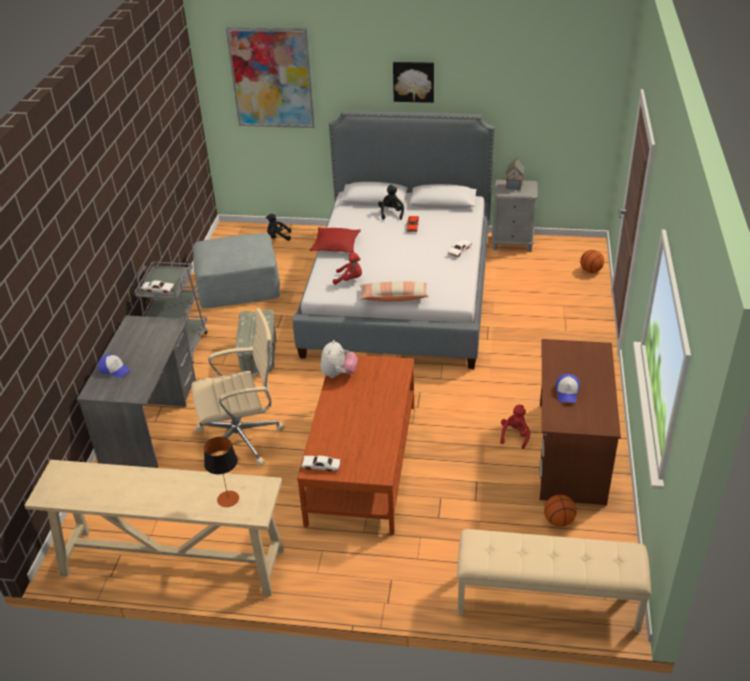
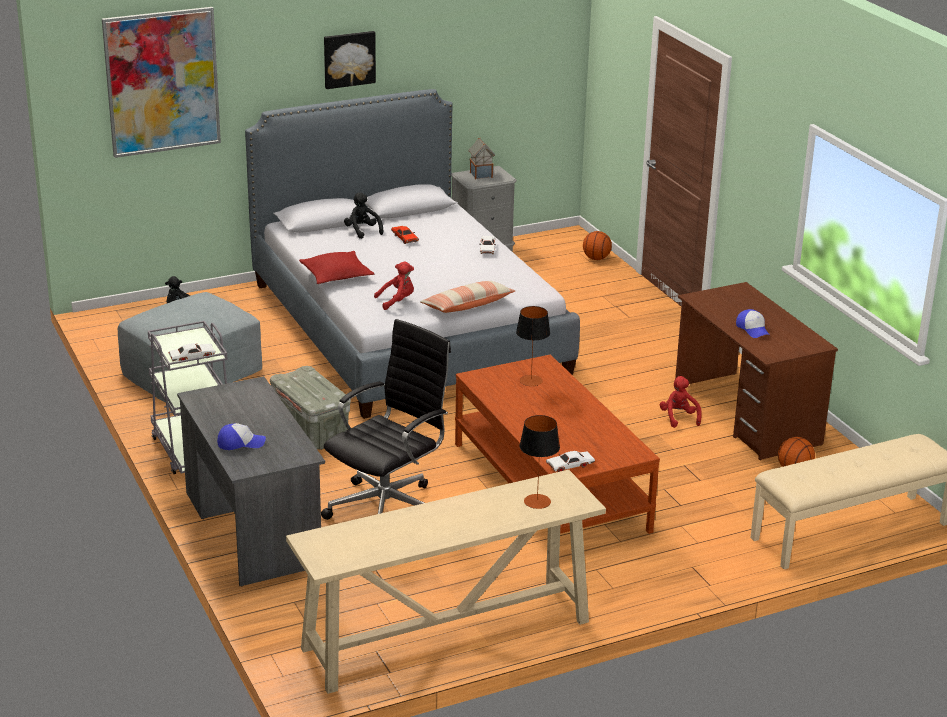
camera: 35 degrees left, 10 degrees down
(242, 439) = (388, 509): beige office chair -> black office chair
(338, 374) = (487, 388): plush toy -> none
(375, 377) = (531, 380): none -> table lamp

